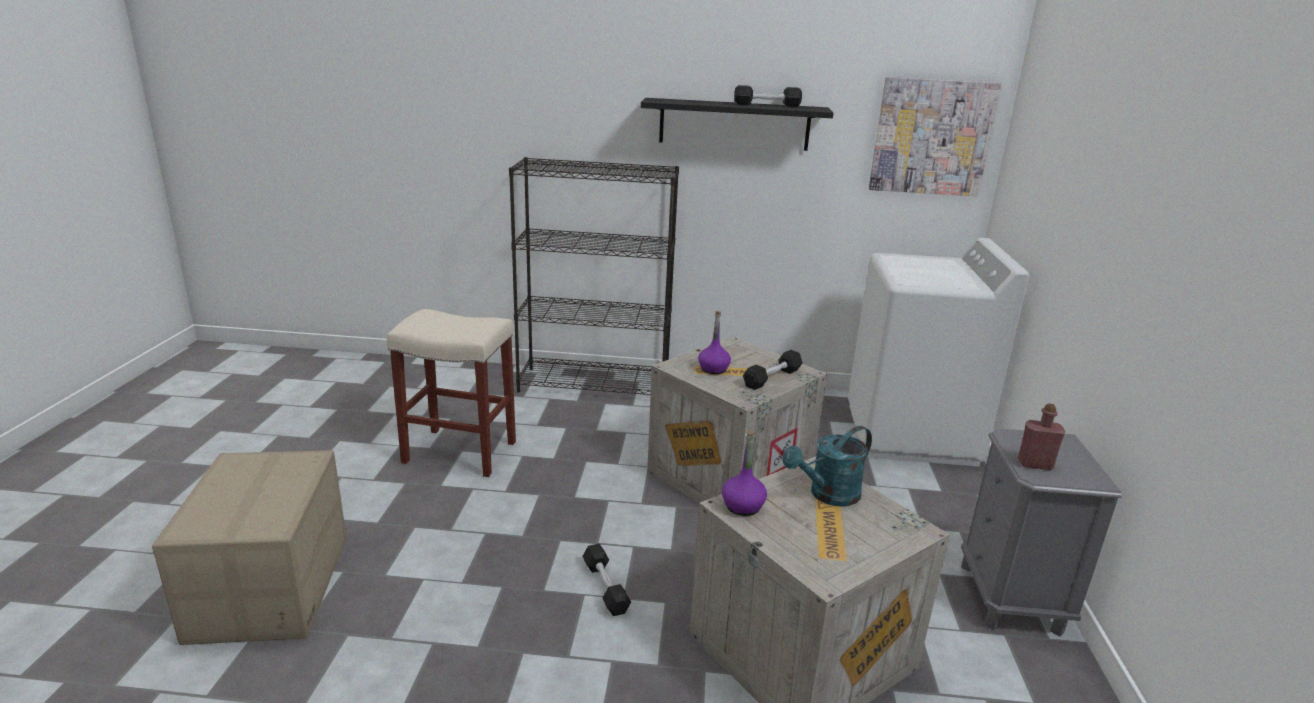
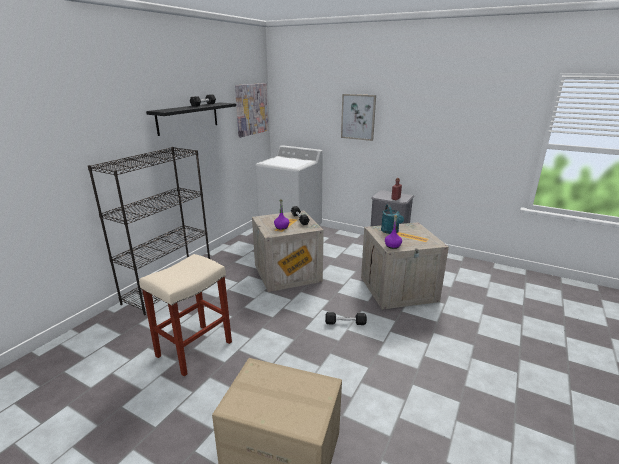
camera: 65 degrees left, 0 degrees up
(1103, 204) = (358, 117): none -> picture

